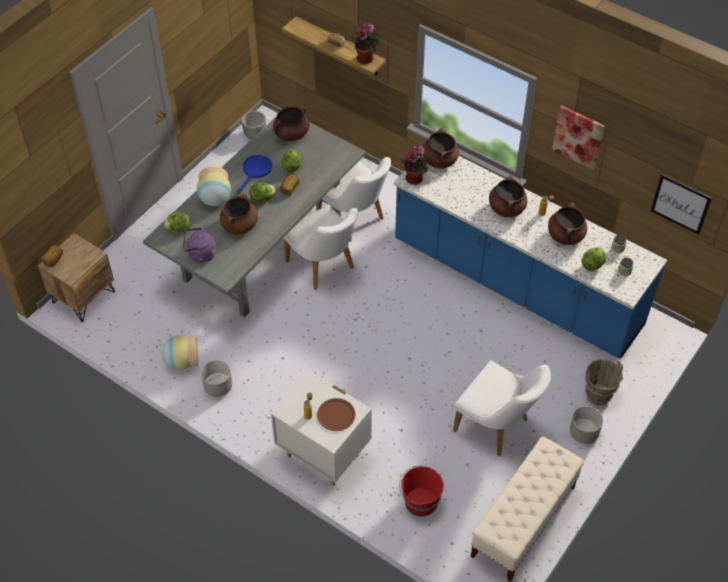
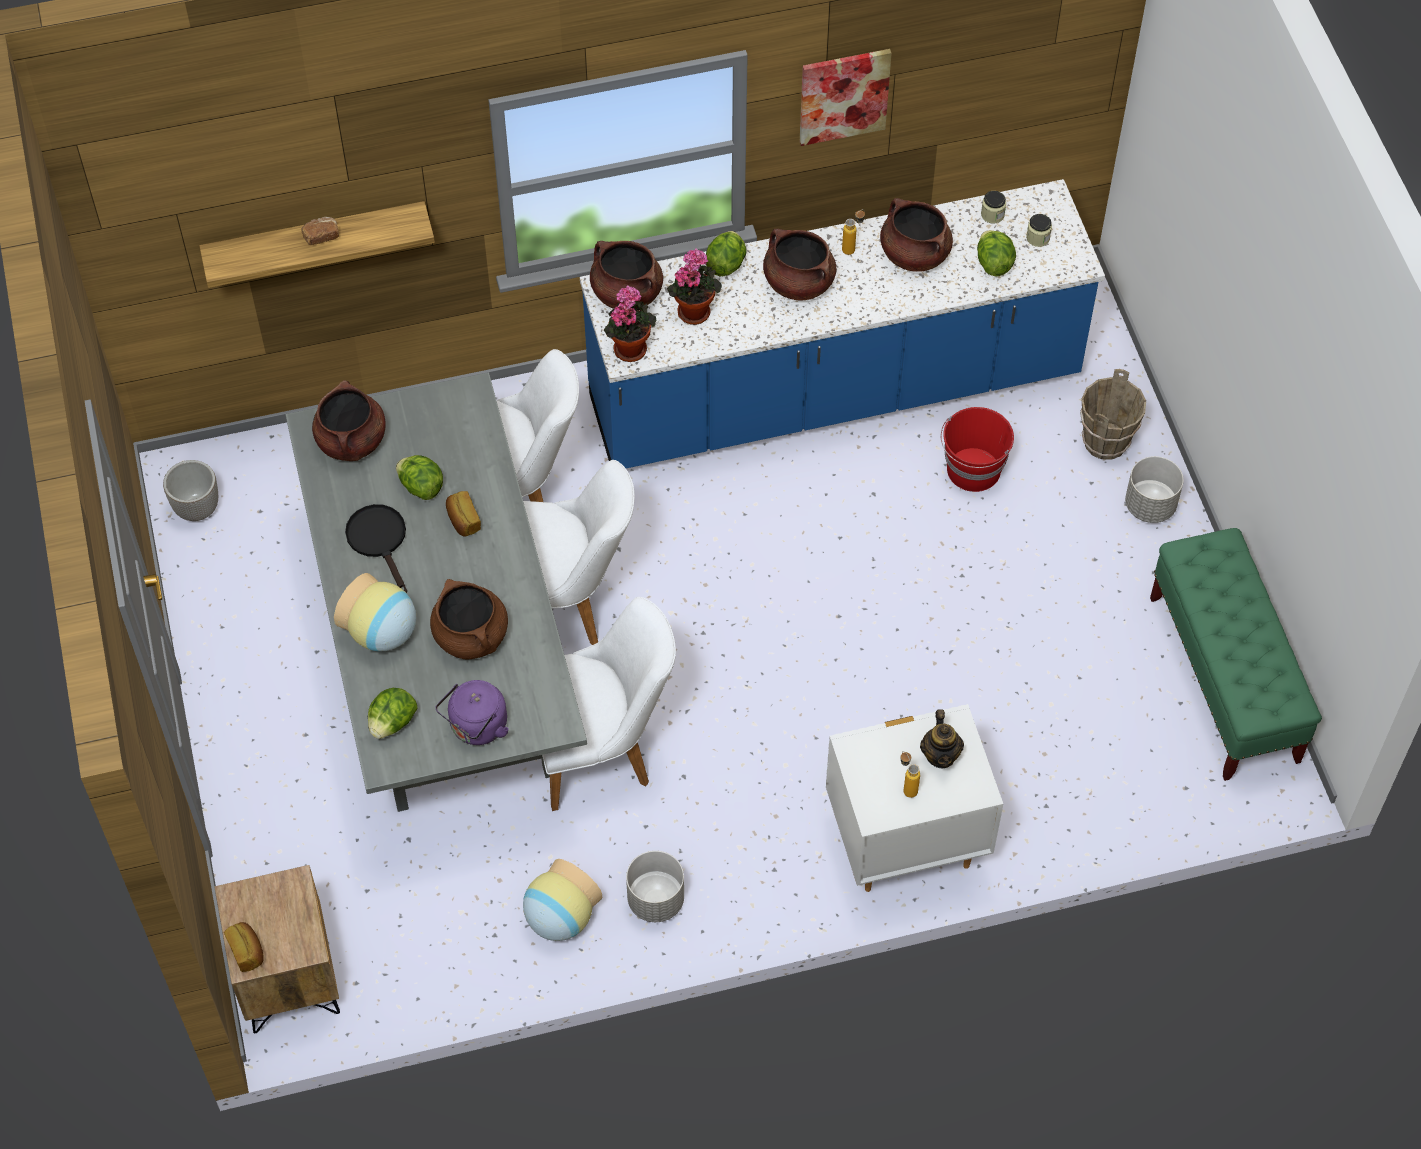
camera: 50 degrees left, 5 degrees up
(255, 171) = (380, 541): blue frying pan -> black frying pan
(262, 198) = (447, 569): lettuce -> lettuce (726, 264)
(336, 415) = (940, 755): brown plate -> teapot
(366, 58) = (397, 223): potted plant -> potted plant (694, 310)
(420, 502) = (1088, 778): red bucket -> red bucket (973, 470)
(497, 428) = (1052, 597): white chair -> white chair (602, 750)
(523, 522) = (1224, 680): beige bench -> green bench
(680, 204) = (1045, 84): picture -> none

